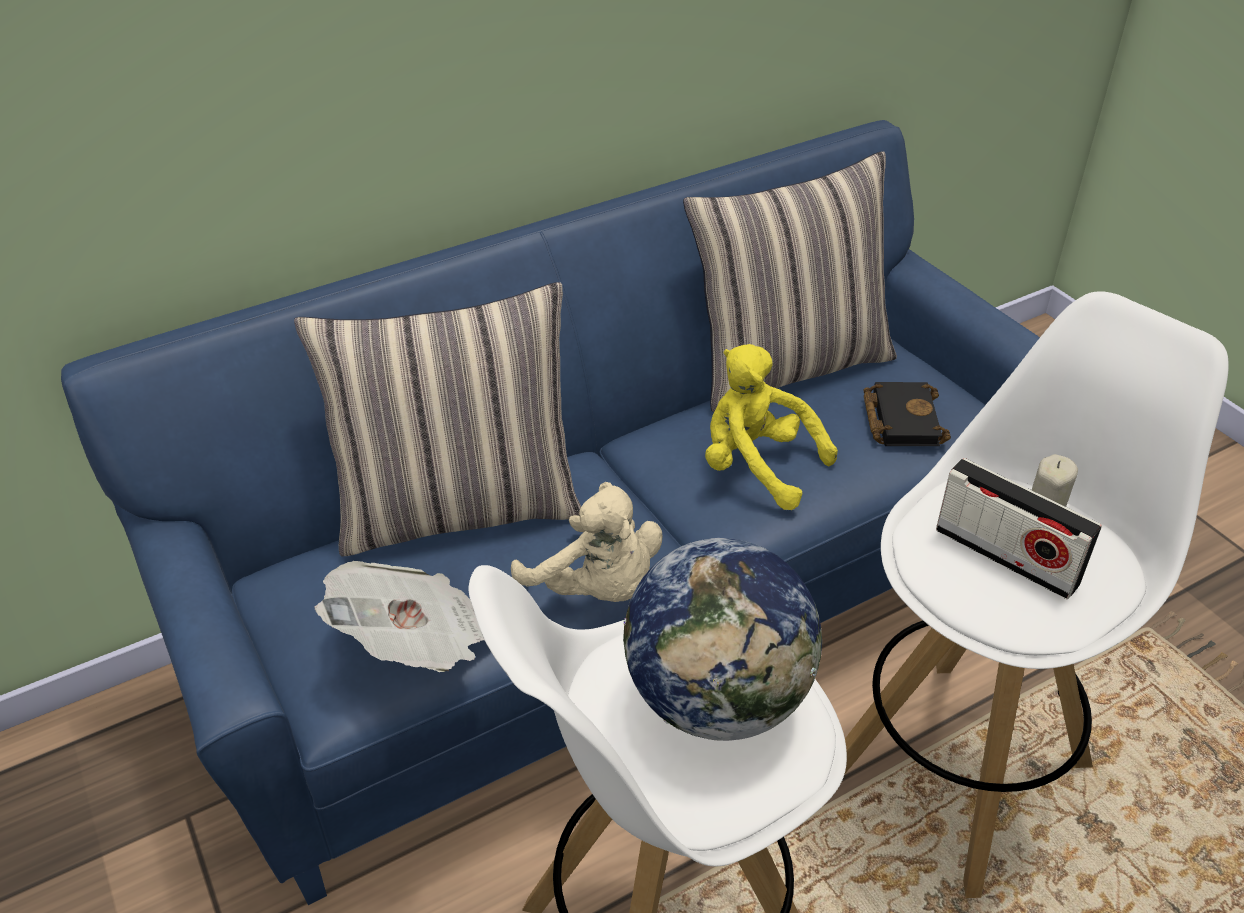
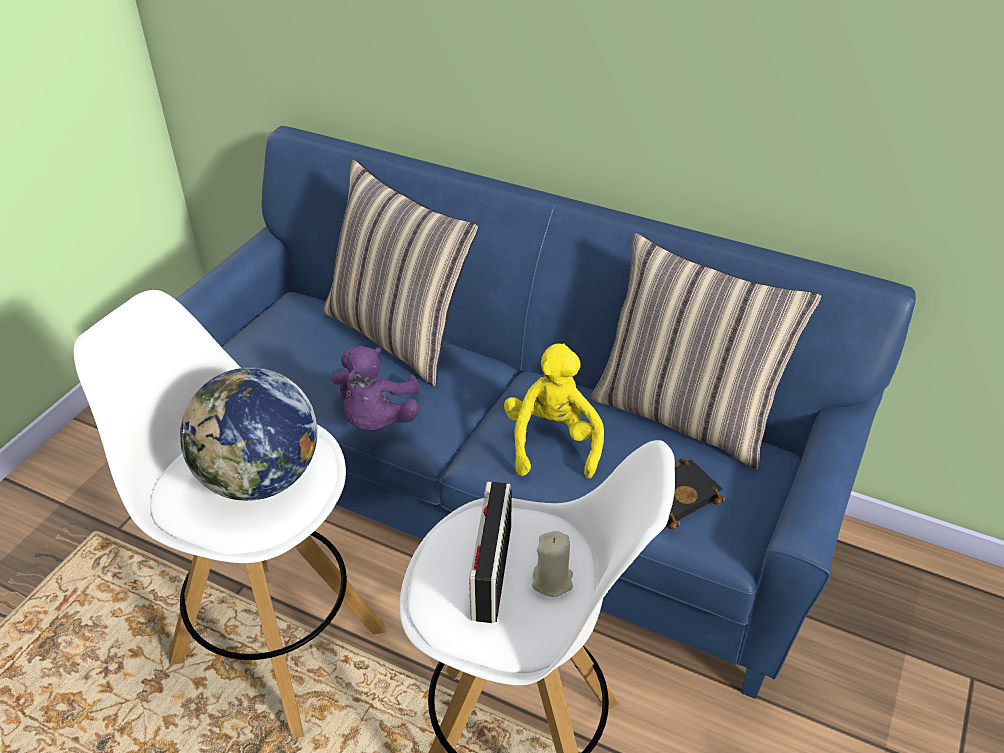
camera: 55 degrees right, 0 degrees up
(420, 643) = (280, 370): newspaper -> none
(597, 588) = (377, 419): beige plush toy -> purple plush toy

